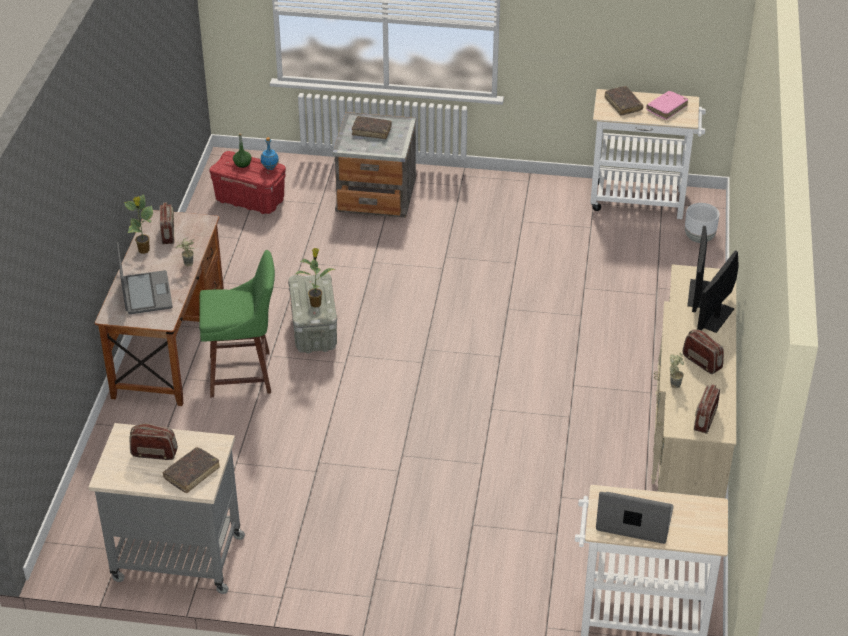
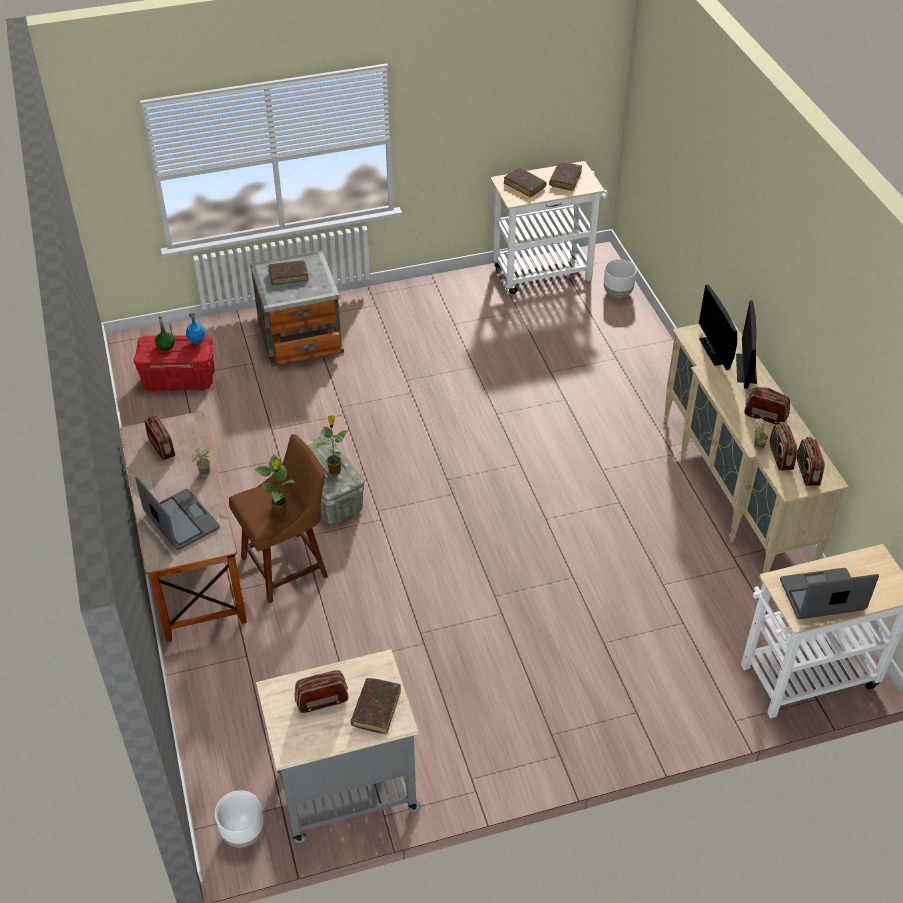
camera: 25 degrees left, 5 degrees up
(78, 559) = (243, 834): none -> white planter
(144, 250) = (147, 474): potted plant -> potted plant (280, 512)
(244, 374) = (288, 565): green stool -> brown stool
(666, 108) = (565, 179): pink book -> brown book
(689, 399) = (780, 457): none -> radio

